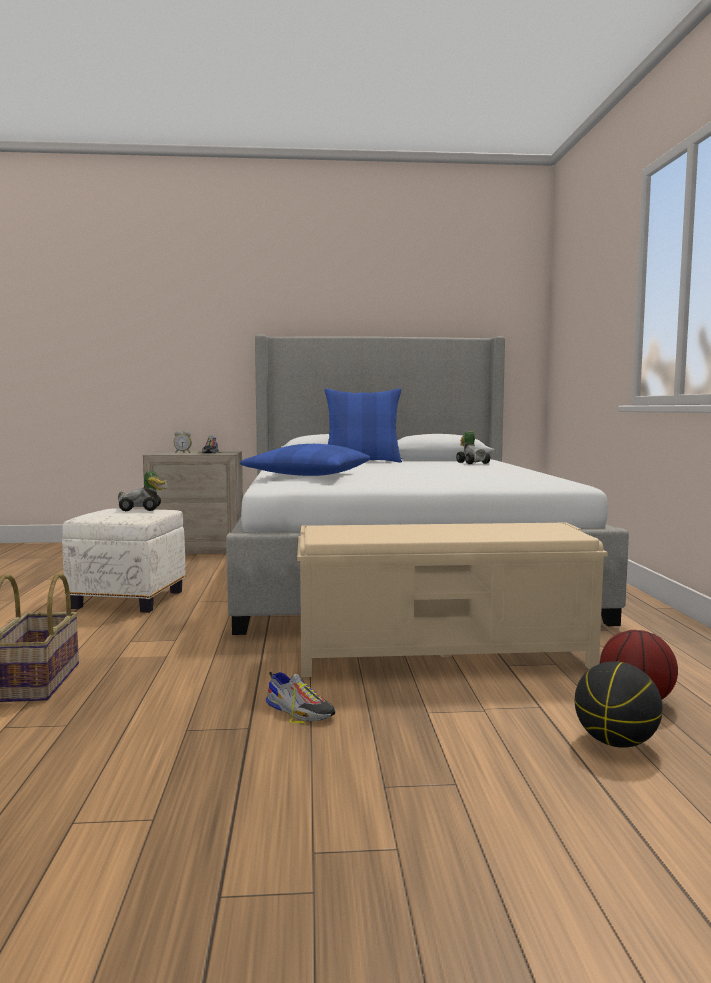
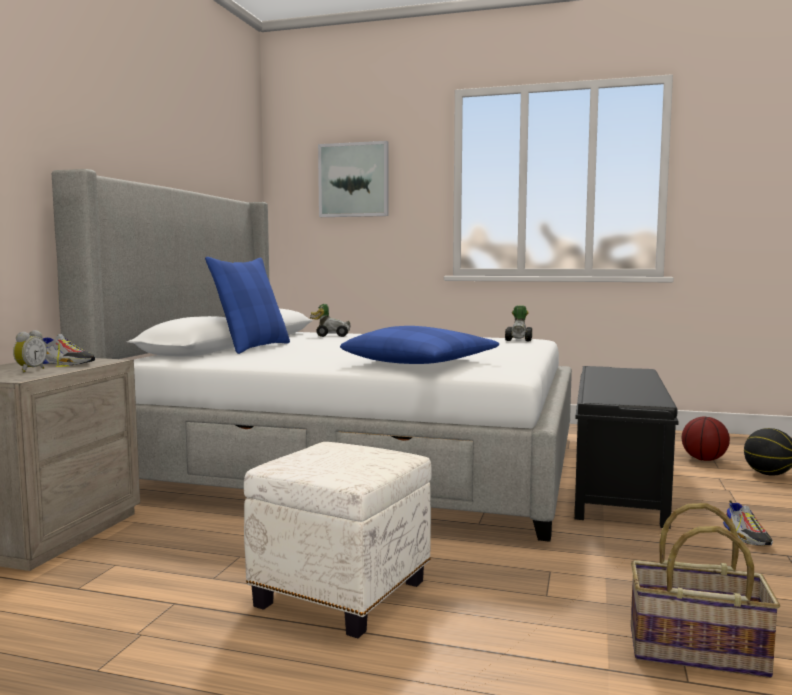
camera: 70 degrees left, 0 degrees up
(143, 509) = (330, 449): toy car -> toy car (519, 339)
(299, 711) = (746, 536): shoe -> shoe turned 120 degrees clockwise
(444, 655) = (617, 482): beige bench -> black bench
(585, 301) = (354, 180): none -> picture

